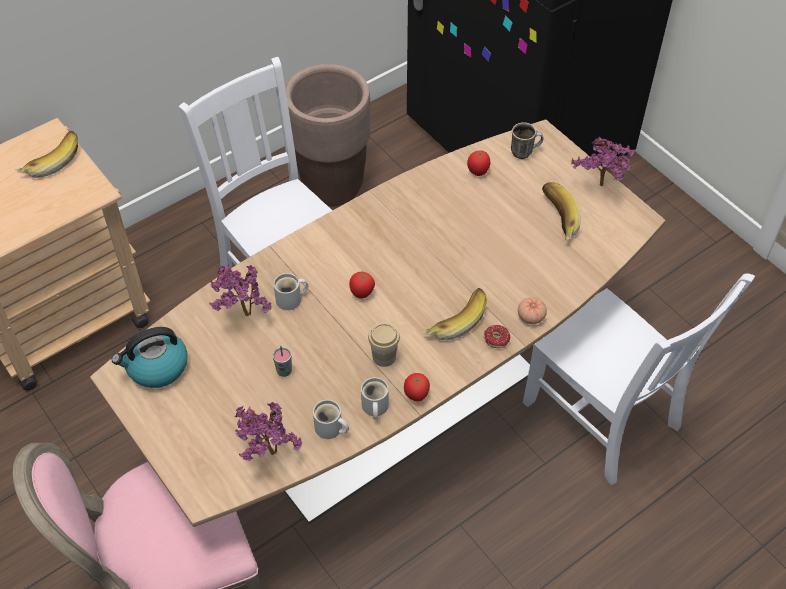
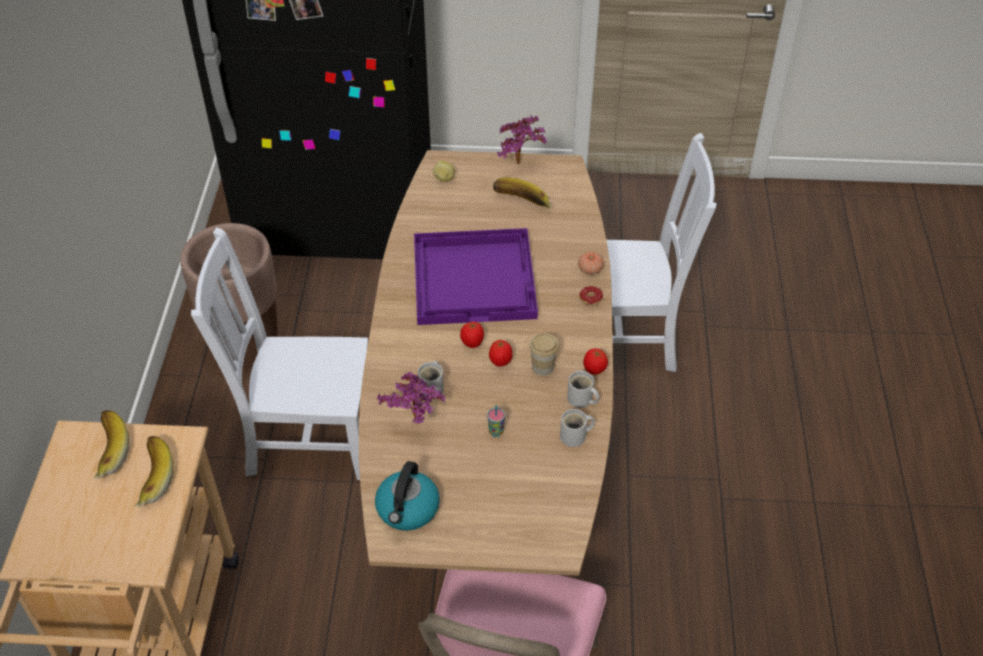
camera: 50 degrees left, 5 degrees down
(268, 456) = (564, 487): potted plant -> none
(435, 247) = (475, 278): none -> purple tray
(454, 319) = (550, 309): banana -> banana (150, 478)
(478, 172) = (433, 213): tomato -> tomato (500, 362)
(525, 151) = (444, 178): mug -> potato

